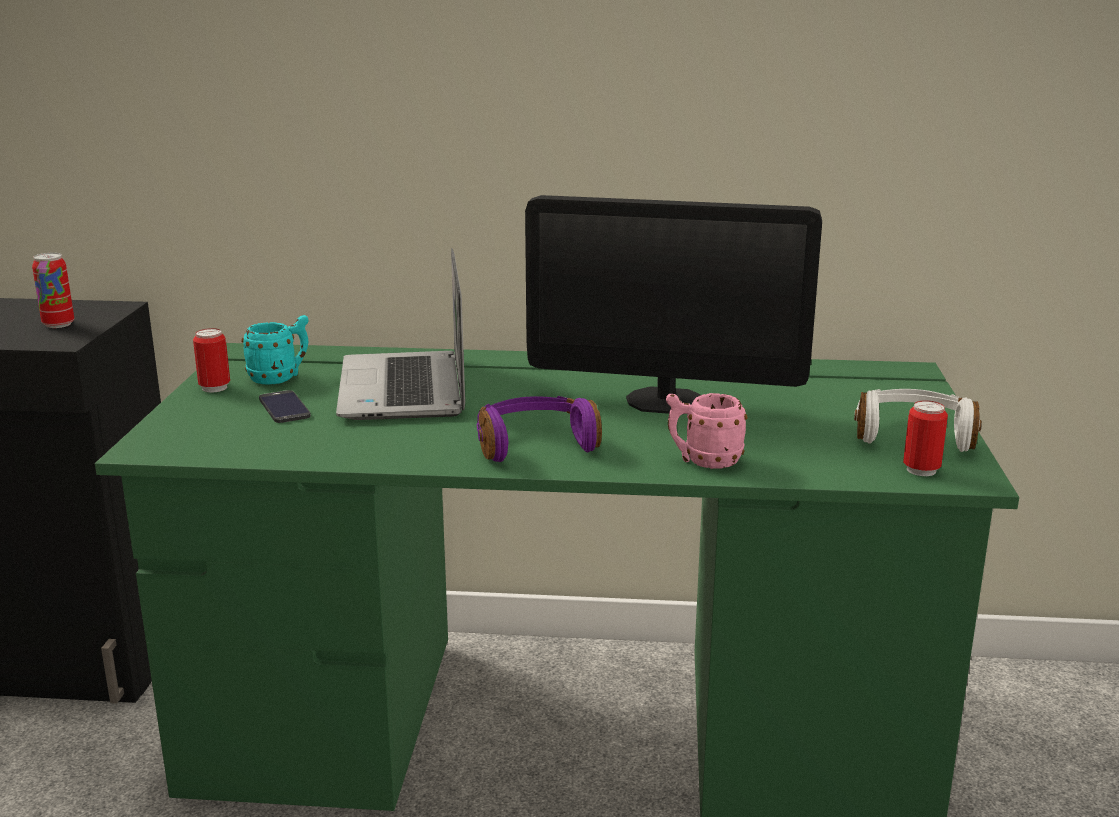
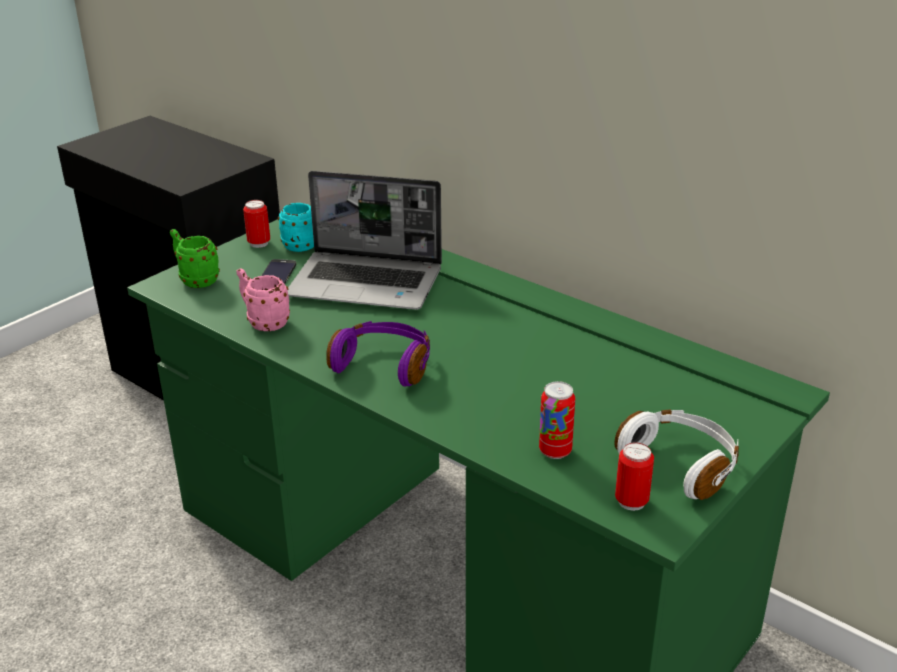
camera: 35 degrees right, 10 degrees up
(58, 324) = (200, 167): can -> can (555, 451)
(183, 434) = (195, 280): none -> green mug
(405, 390) = (368, 283): laptop -> laptop turned 105 degrees counterclockwise
(665, 401) = (531, 356): monitor -> none
(703, 461) = (476, 425): pink mug -> pink mug (263, 322)

